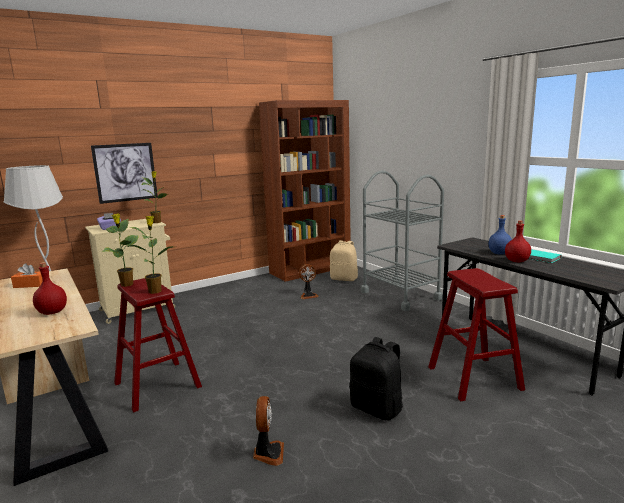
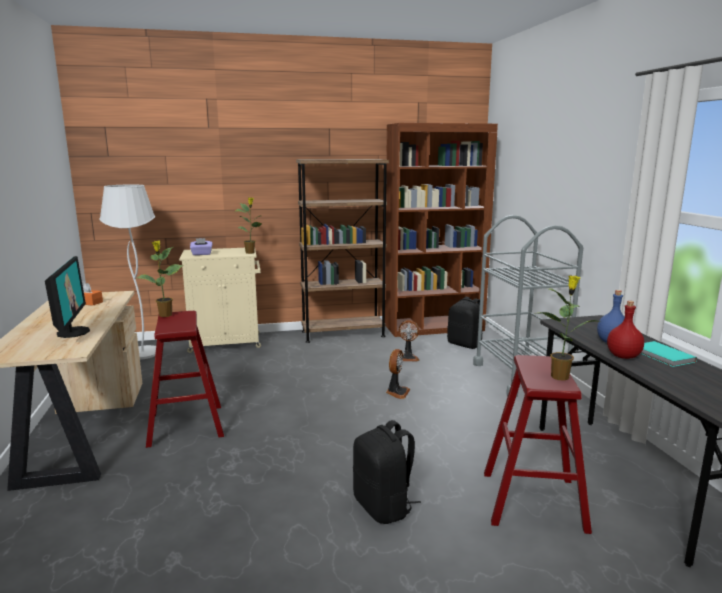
camera: 20 degrees right, 0 degrees up
(51, 312) = (72, 332): red bottle -> monitor
(125, 172) = (229, 196): picture -> none
(155, 291) = (181, 326): potted plant -> potted plant (560, 376)
(240, 285) = (343, 334): none -> brown bookcase
(268, 453) = (232, 524): fan -> fan (397, 392)
(344, 279) = (465, 344): beige backpack -> black backpack

